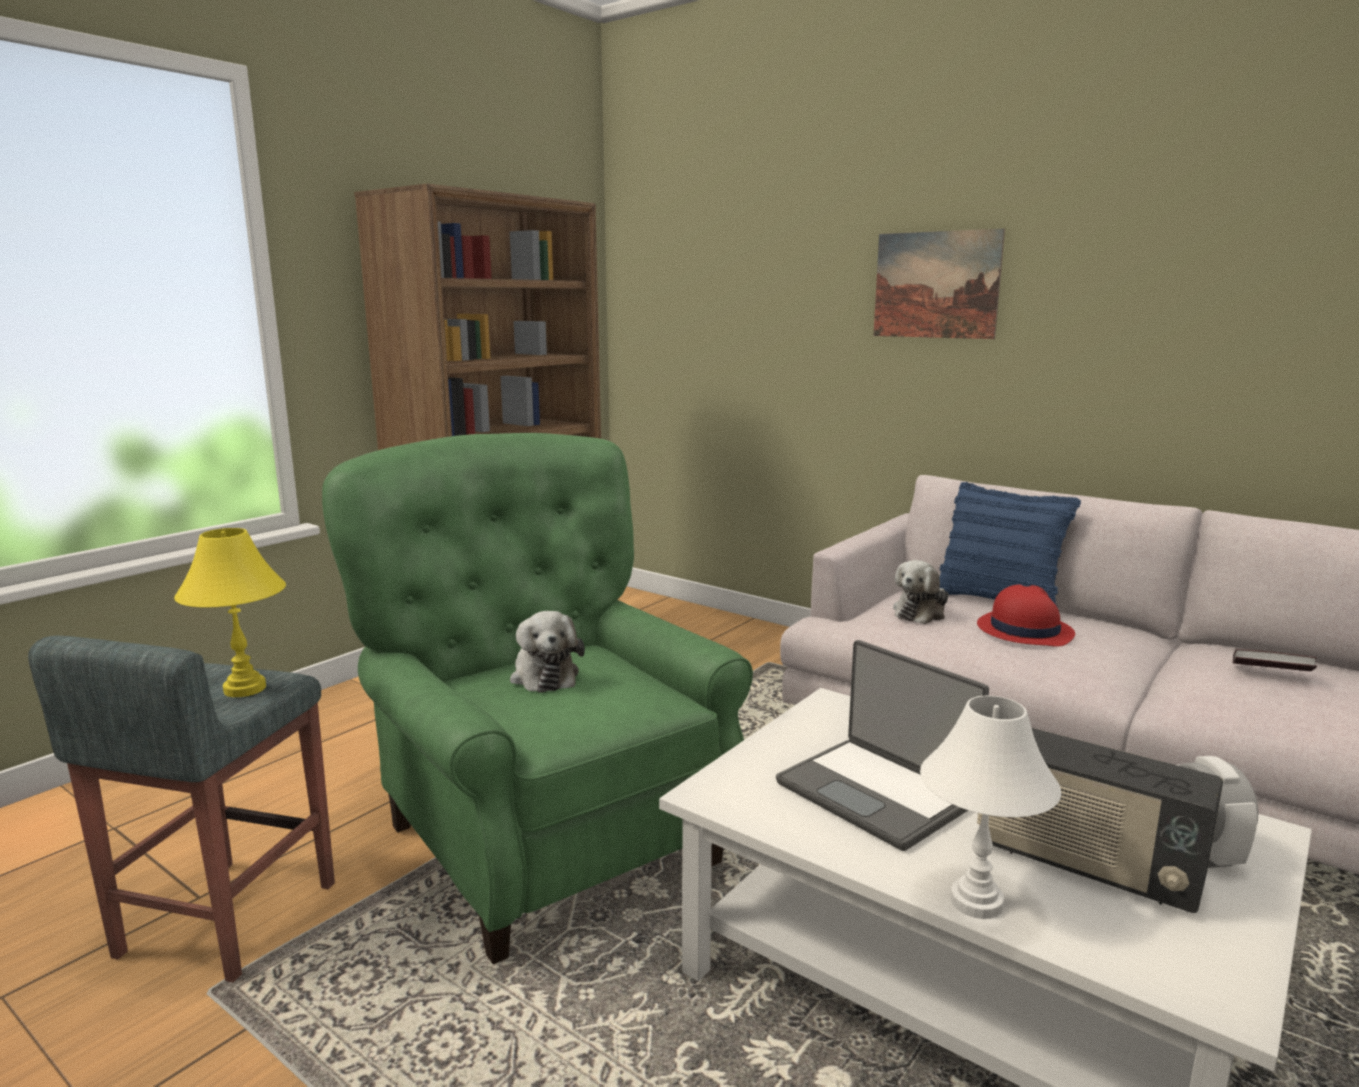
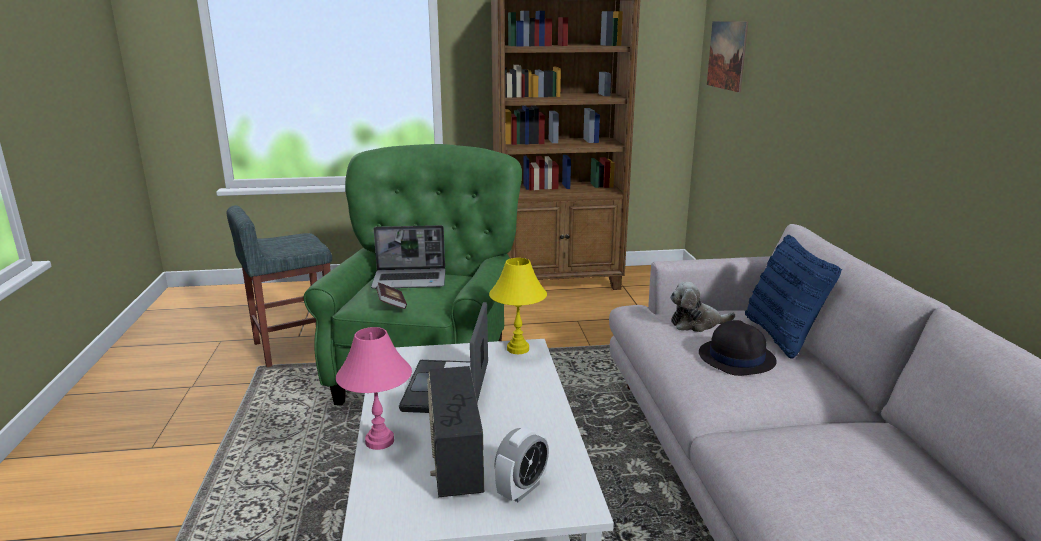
camera: 45 degrees right, 5 degrees up
(245, 689) = (299, 247): yellow table lamp -> yellow table lamp (518, 349)
(544, 675) = (410, 280): plush toy -> laptop
(936, 285) = (848, 62): picture -> picture (727, 55)
(976, 902) = (379, 441): white table lamp -> pink table lamp
(1024, 630) = (736, 357): red hat -> black hat
(1270, 674) = (849, 457): book -> book (391, 304)

